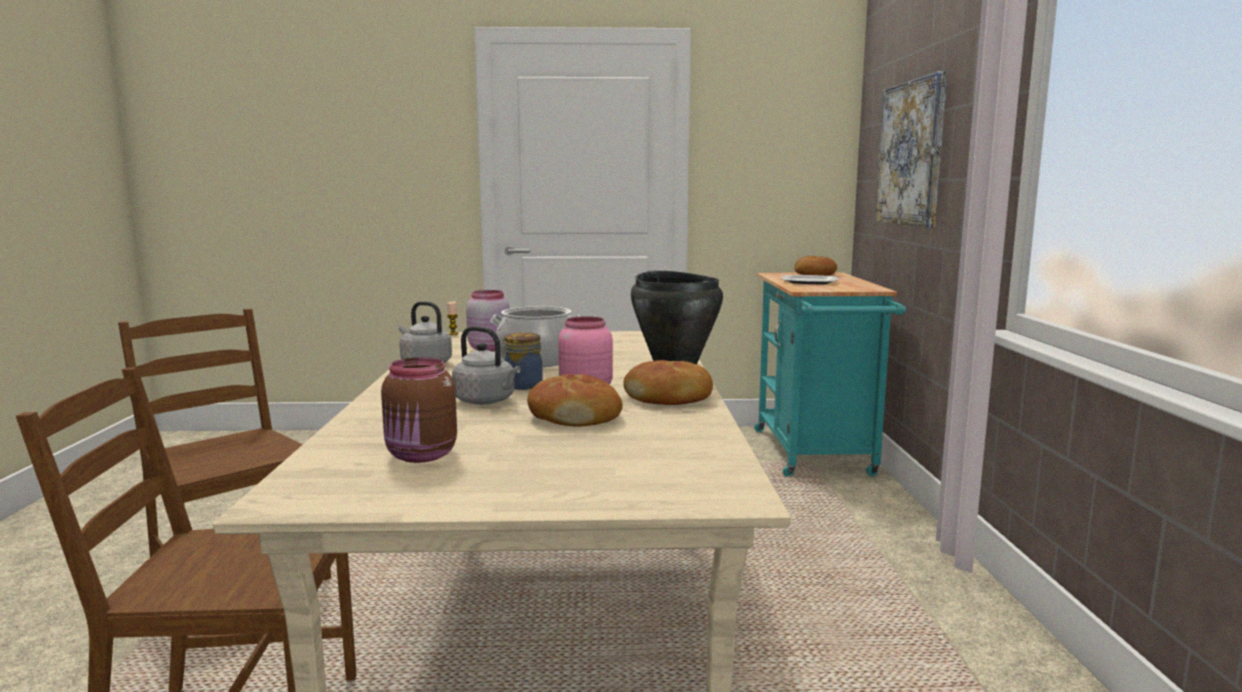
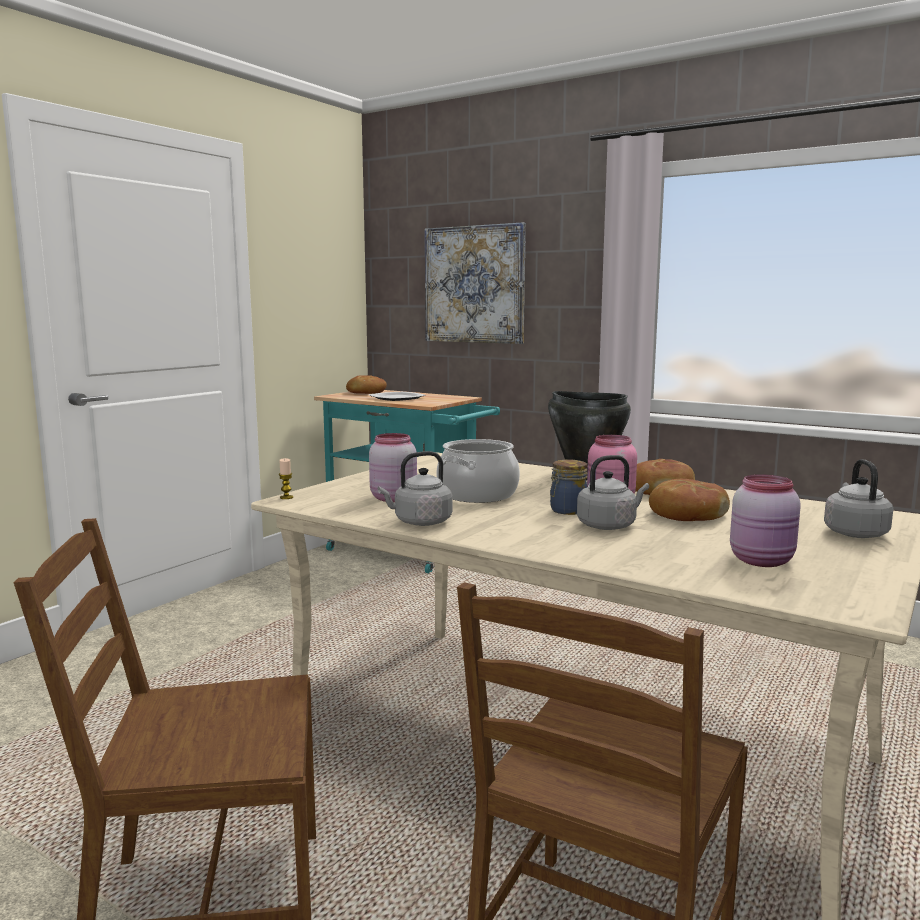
camera: 55 degrees left, 0 degrees up
(421, 456) = (763, 561): brown jar -> pink jar
(601, 480) = (854, 532): none -> grey kettle

